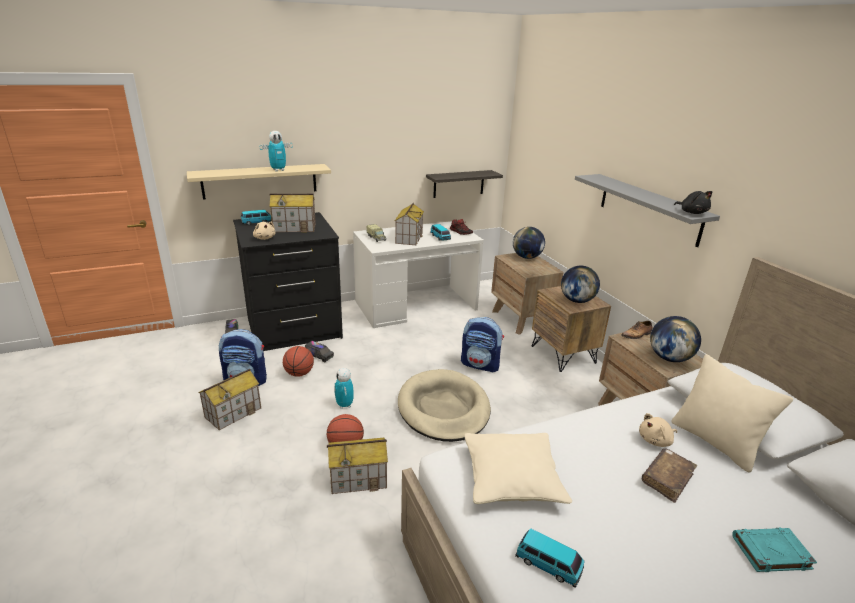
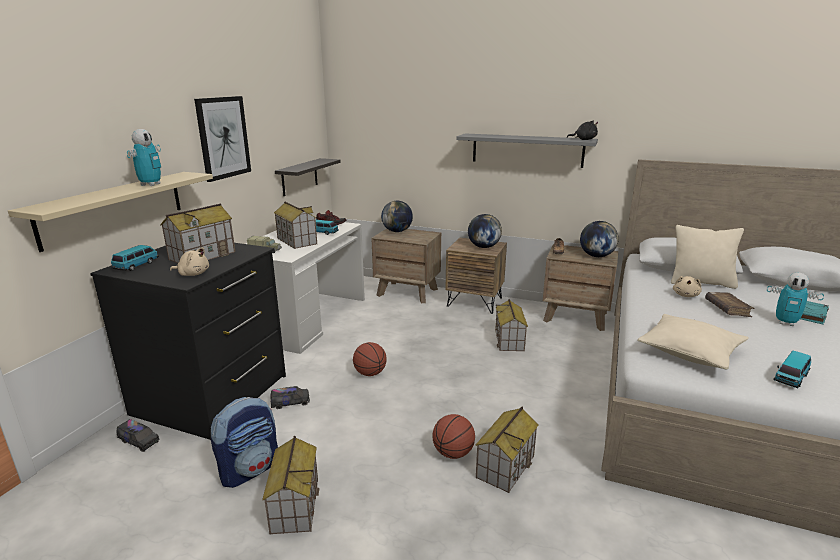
camera: 45 degrees left, 5 degrees down
(299, 373) = (299, 428): basketball -> basketball (370, 373)
(344, 405) = (392, 425): toy robot -> toy robot (785, 323)
(369, 141) = (223, 137): none -> picture
(443, 408) = (468, 379): beige dog bed -> none
(480, 365) = (437, 336): backpack -> none
(531, 401) = (509, 341): none -> toy house
(548, 565) = (790, 378): toy car -> toy car turned 150 degrees clockwise

